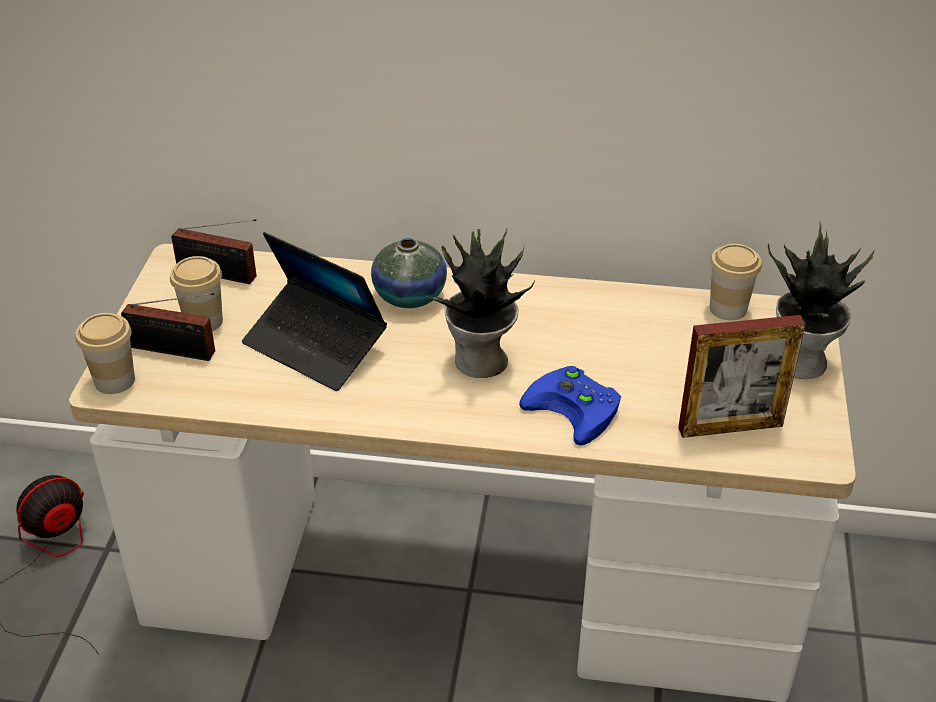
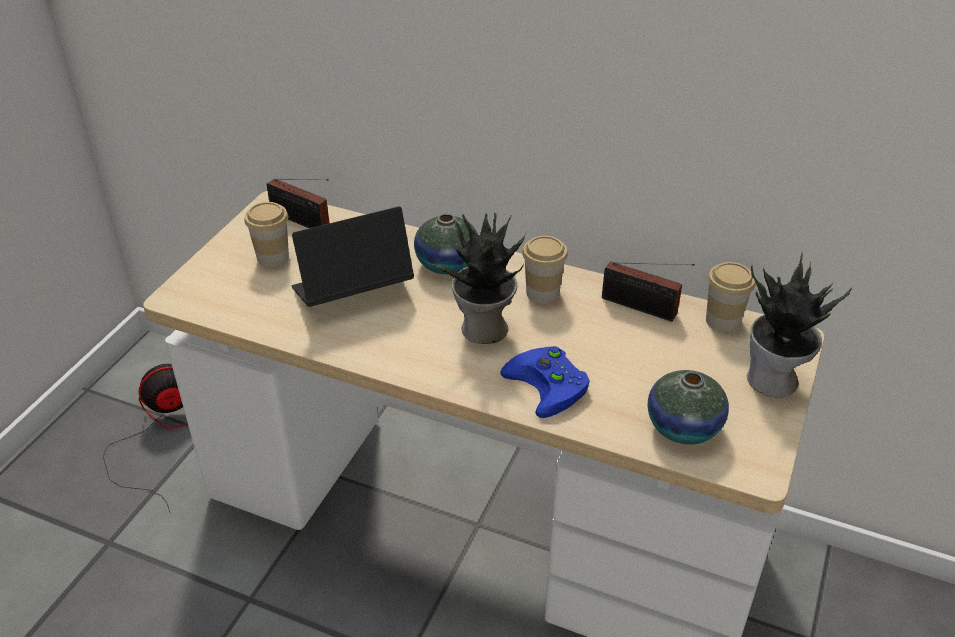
camera: 15 degrees right, 0 degrees up
(114, 380) = (184, 293): cup -> cup (542, 293)
(176, 351) = (241, 278): radio -> radio (642, 308)
(315, 346) = (352, 292): laptop -> laptop turned 105 degrees clockwise
(730, 427) = (683, 427): picture frame -> vase

